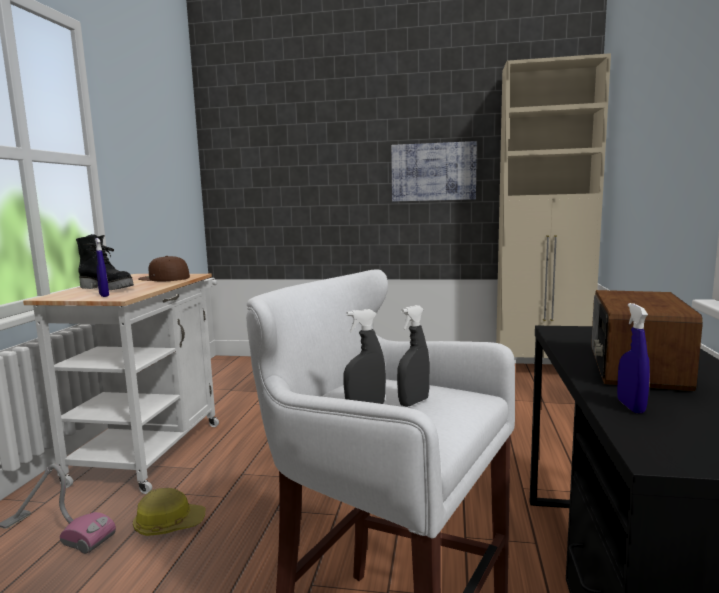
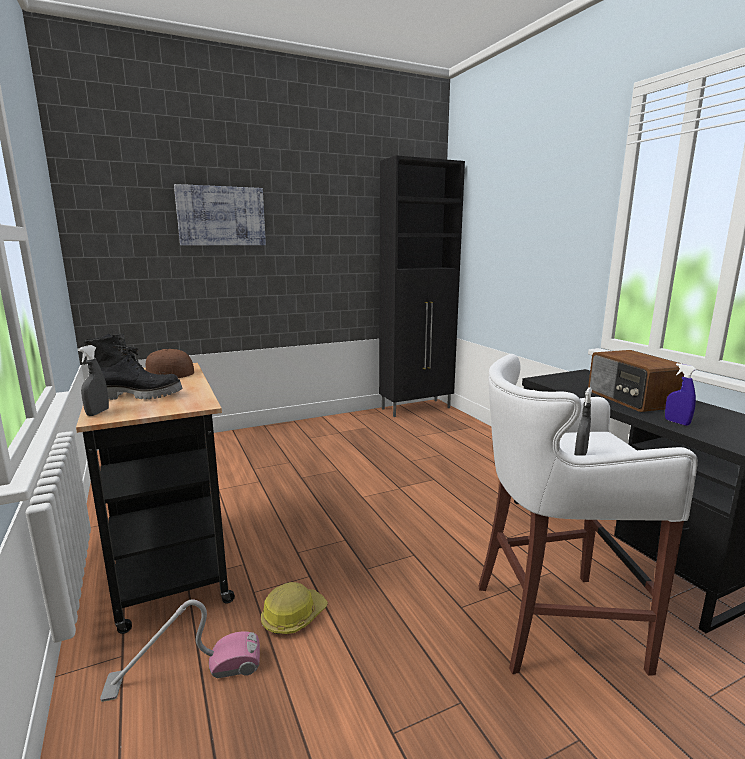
camera: 35 degrees left, 5 degrees up
(104, 295) = (171, 405): blue spray bottle -> none
(153, 448) = (170, 561): white cart -> black cart
(413, 402) = (593, 446): grey spray bottle -> grey spray bottle (97, 413)
(433, 172) = (325, 246): picture -> picture (221, 216)
(543, 371) = (417, 408): beige cabinet -> black cabinet

